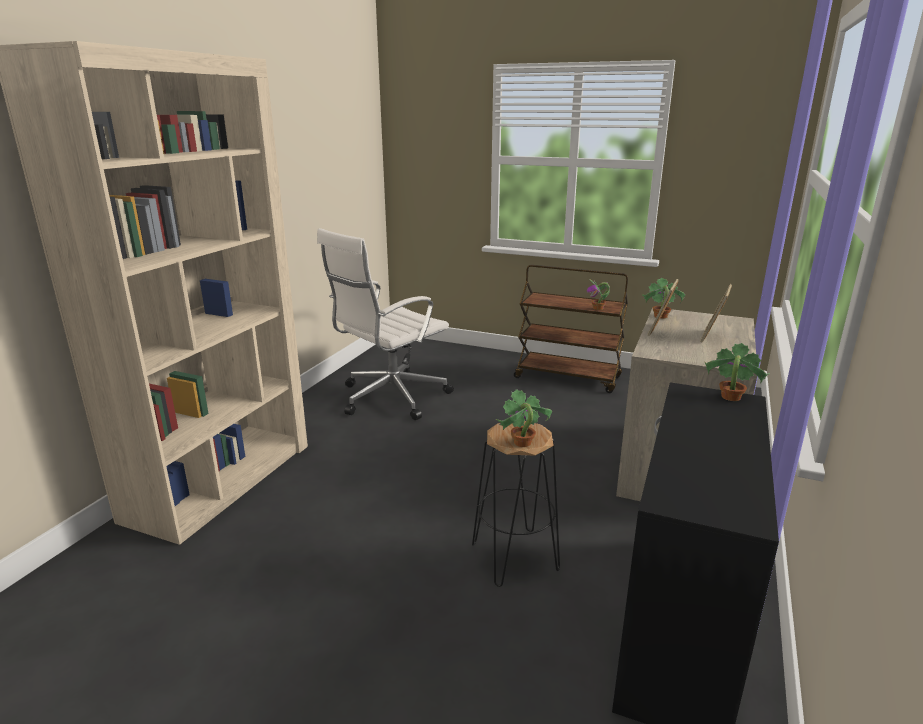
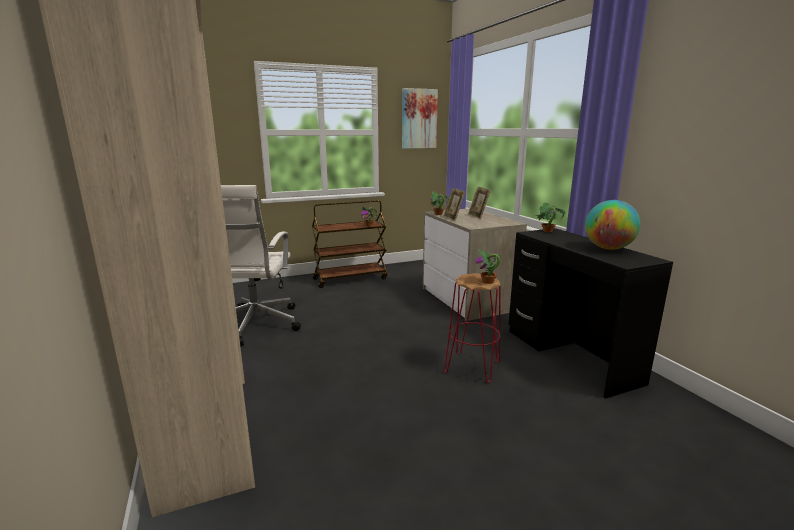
camera: 45 degrees left, 5 degrees down
(514, 556) = (472, 366): black stool -> red stool
(732, 466) = (608, 248): none -> globe
(745, 145) = (419, 119): none -> picture

